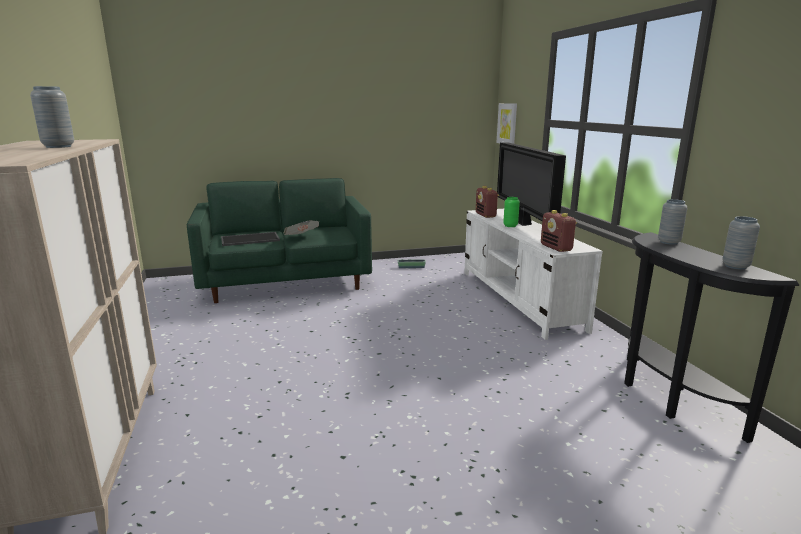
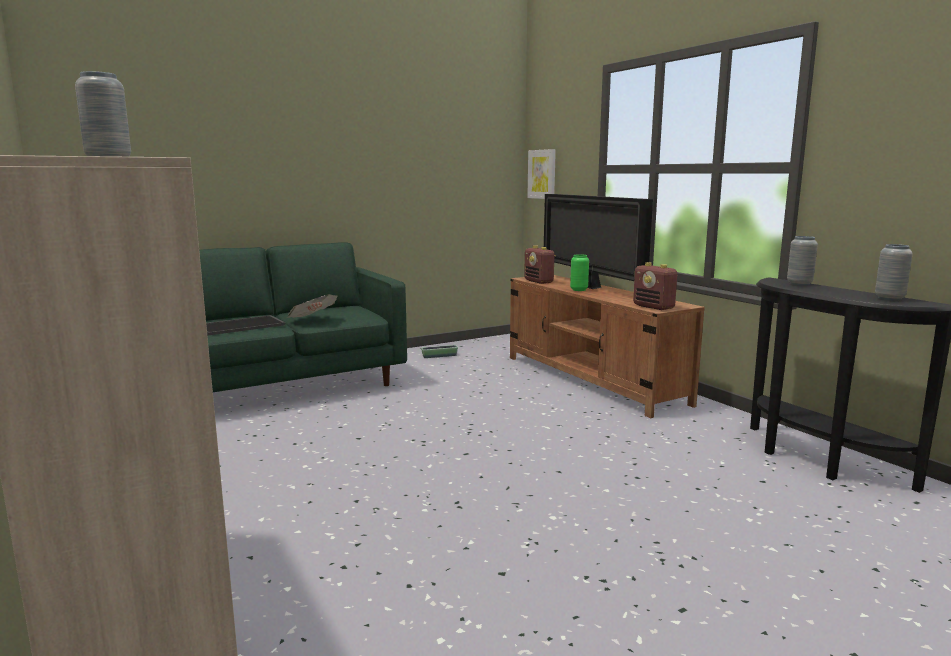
camera: 15 degrees left, 5 degrees down
(519, 299) = (592, 380): white tv stand -> brown tv stand

